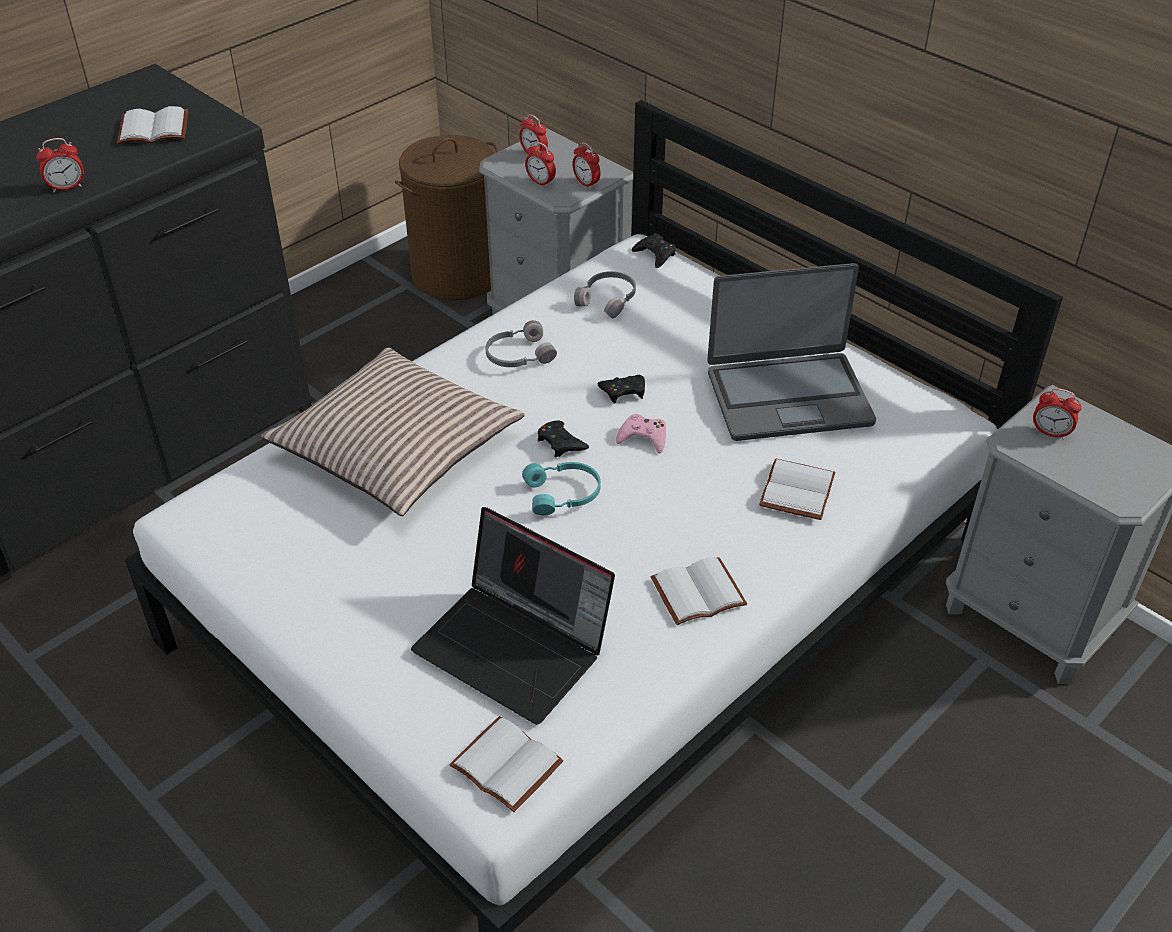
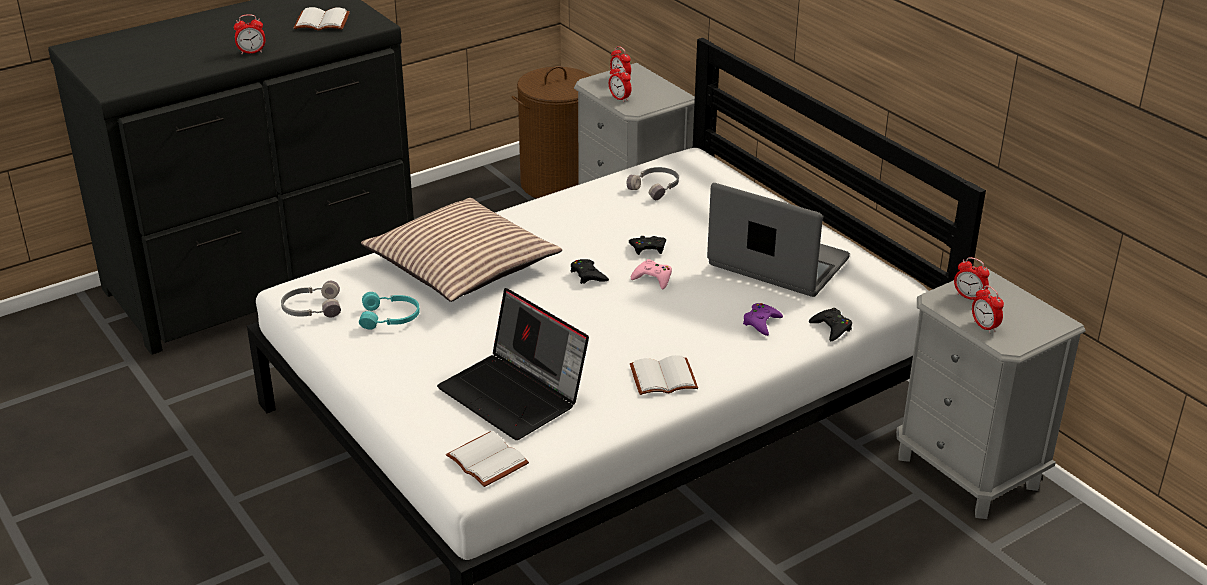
camera: 10 degrees right, 10 degrees down
(518, 355) = (573, 217): grey headphones -> grey headphones (311, 308)
(563, 494) = (580, 307): turquoise headphones -> turquoise headphones (390, 318)
(586, 183) = (656, 102): alarm clock -> alarm clock (984, 326)
(655, 254) = (704, 161): black game controller -> black game controller (831, 328)
(788, 396) = (777, 263): laptop -> laptop turned 150 degrees counterclockwise
(795, 489) = (761, 322): white book -> purple game controller

